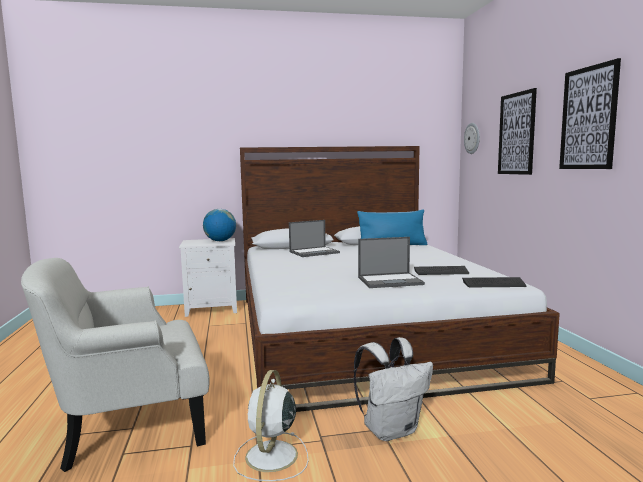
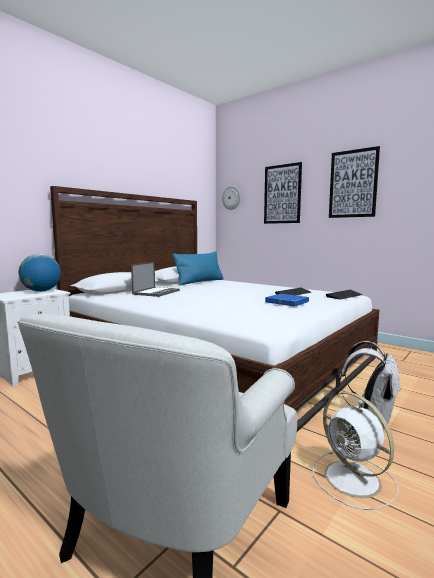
camera: 40 degrees left, 0 degrees up
(390, 281) = (287, 303): laptop -> blue book

